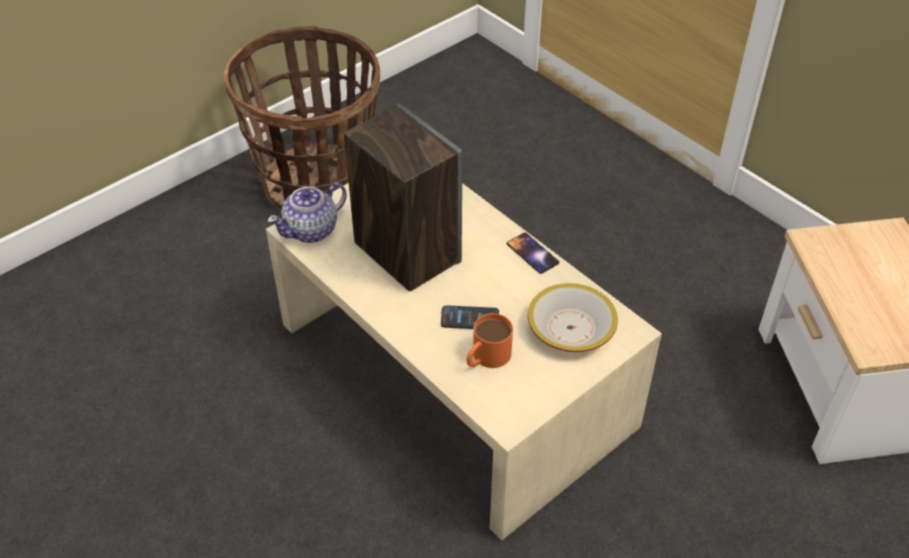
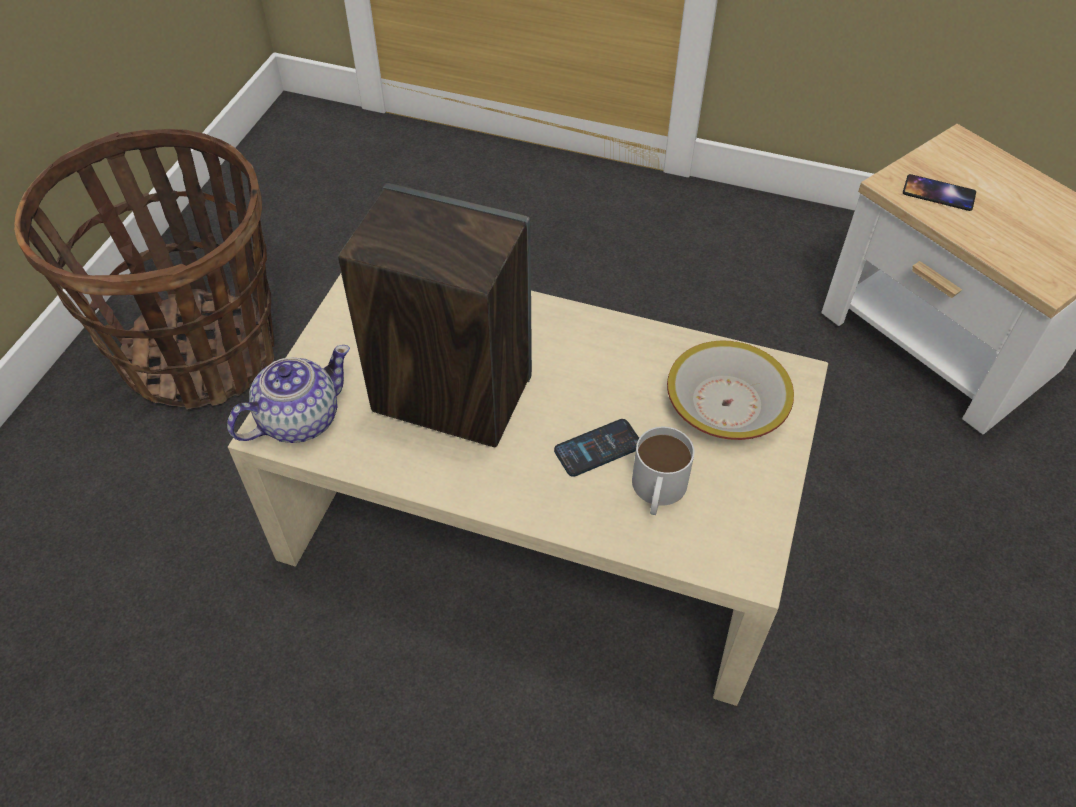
camera: 30 degrees left, 5 degrees up
(312, 230) = (298, 419): teapot -> teapot turned 150 degrees counterclockwise
(486, 357) = (657, 491): orange mug -> white mug
(532, 253) = (609, 327): phone -> phone (938, 193)

